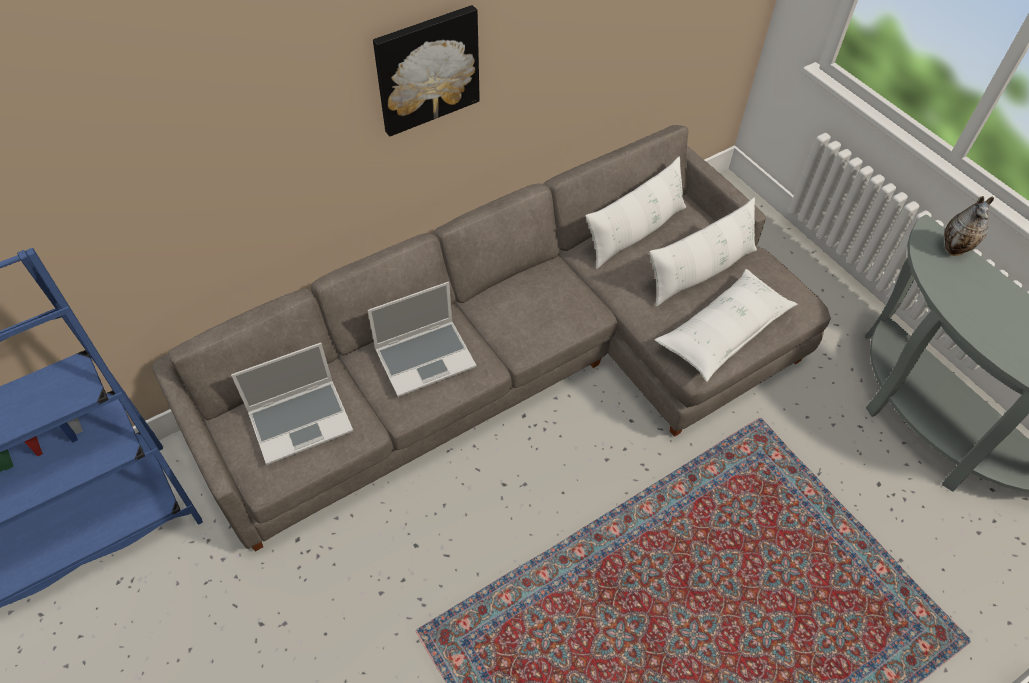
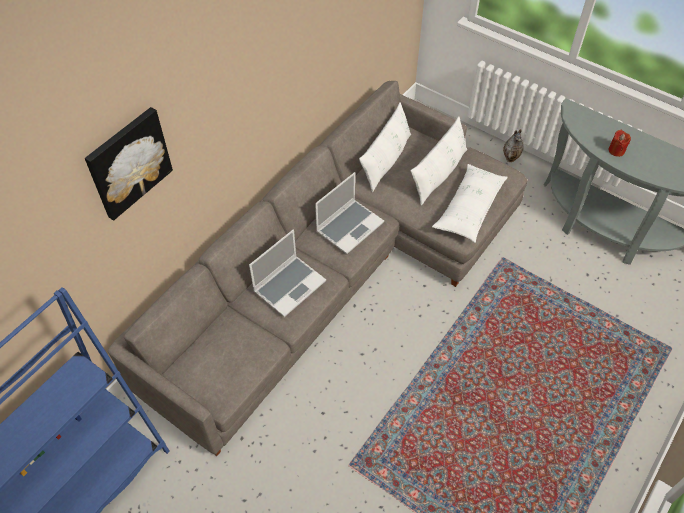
camera: 20 degrees left, 0 degrees up
(301, 421) = (227, 354): laptop -> laptop (349, 226)
(426, 69) = (245, 92): picture -> picture (128, 162)
(955, 249) = (590, 115): vase -> vase (511, 158)
(975, 312) = (616, 150): none -> red candle

